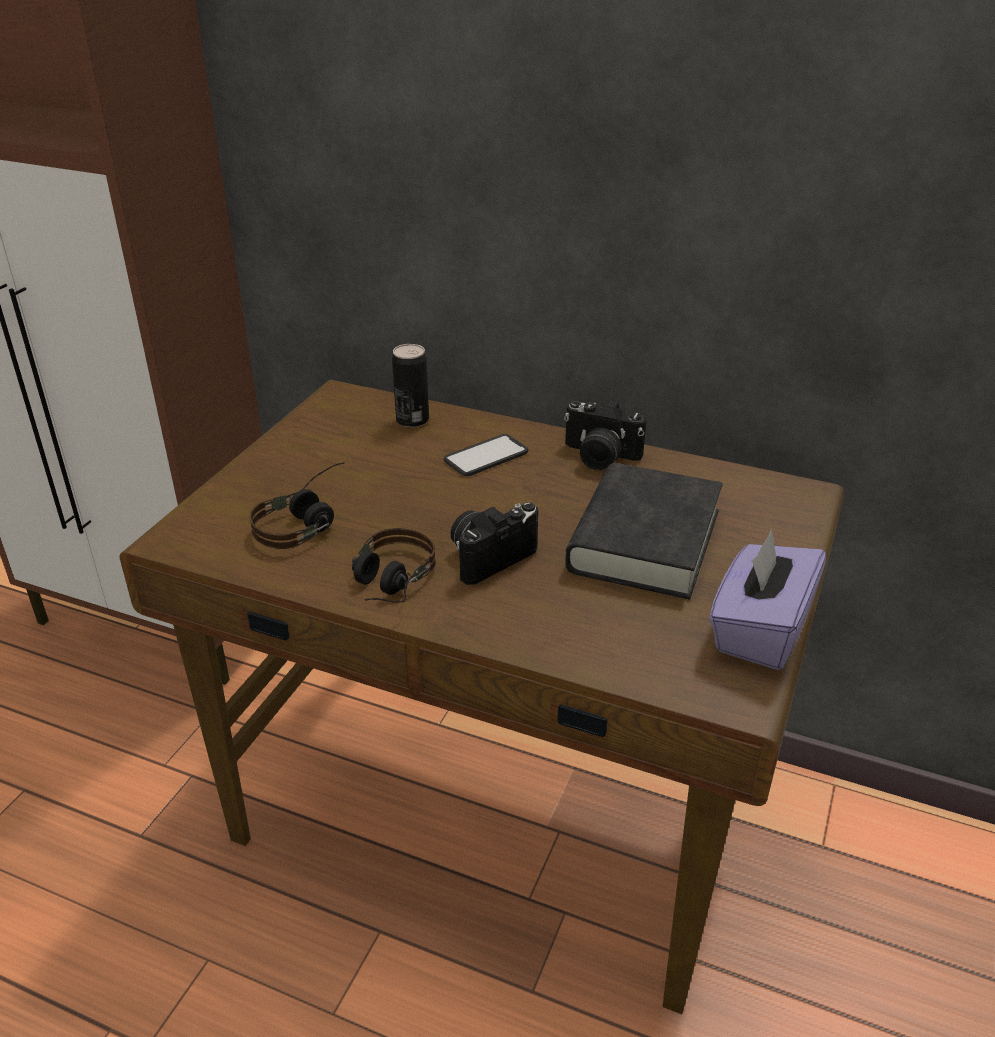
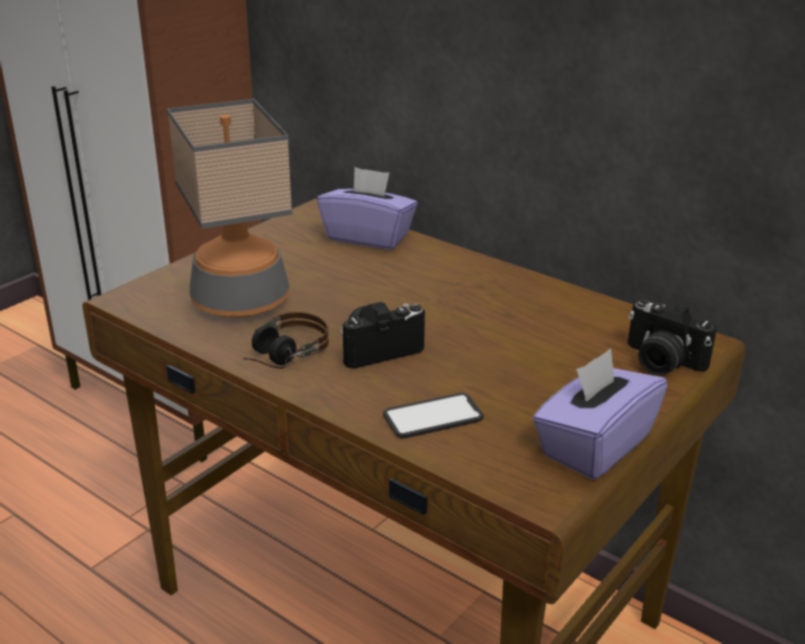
camera: 15 degrees right, 5 degrees down
(308, 521) = (240, 301): headphones -> table lamp
(412, 420) = (368, 237): can -> purple tissue box
(486, 456) = (417, 273): phone -> phone (433, 417)
(599, 457) = (519, 286): camera -> camera (660, 362)
(644, 541) = (524, 358): black book -> none

